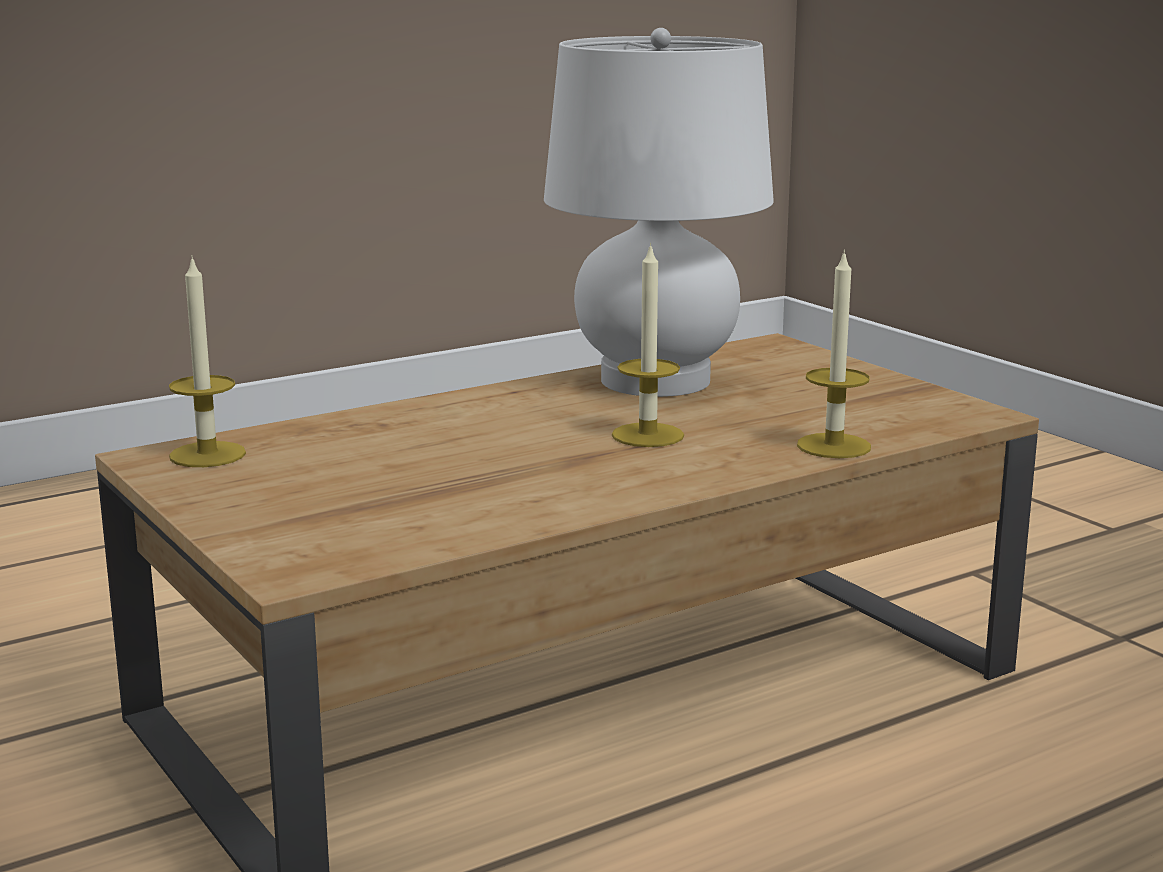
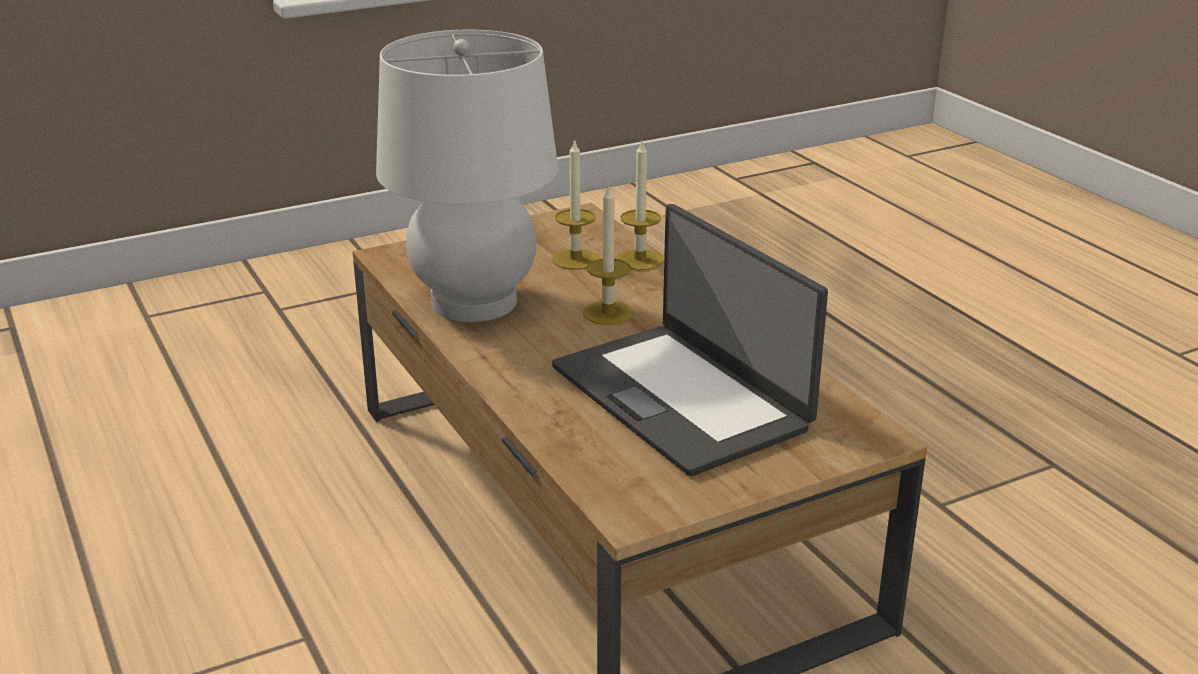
camera: 85 degrees left, 10 degrees up
(207, 455) = (630, 487): candle -> candle (575, 259)
(414, 472) = (682, 397): none -> laptop

